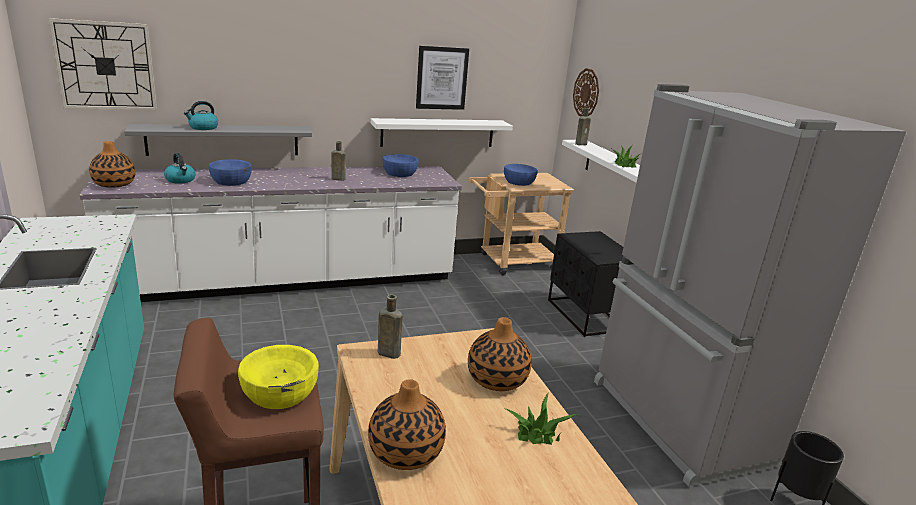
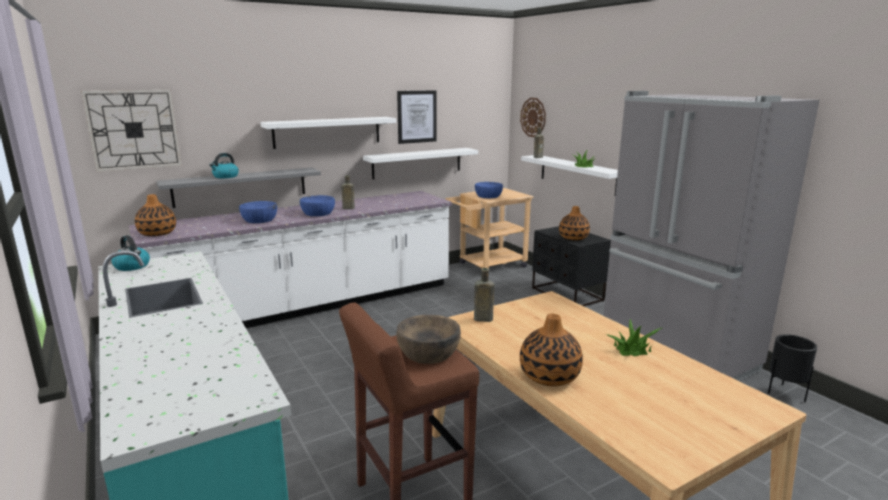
camera: 10 degrees left, 5 degrees down
(181, 180) = (214, 224): kettle -> kettle (132, 266)
(280, 392) = (428, 352): yellow bowl -> brown bowl
(329, 87) = (327, 132): none -> white shelf
(399, 173) = (394, 199): blue bowl -> blue bowl (318, 213)
(497, 379) = (576, 322): vase -> vase (573, 238)

